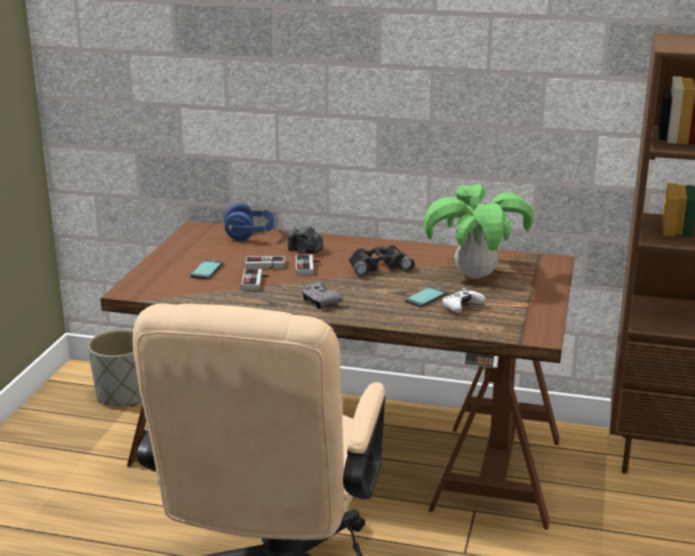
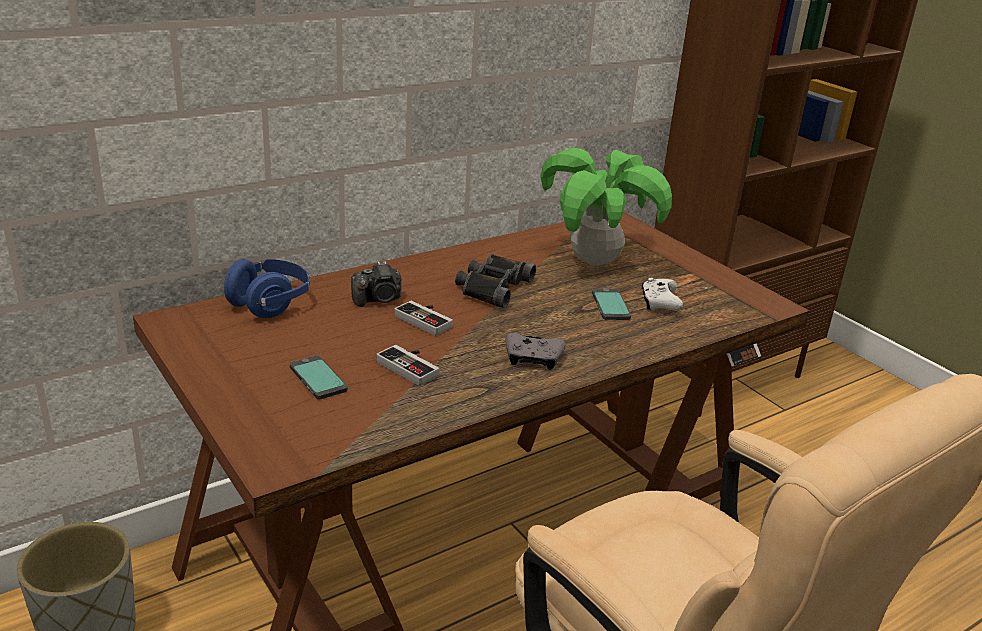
camera: 50 degrees left, 5 degrees up
(265, 266) = (377, 340): game controller -> none

